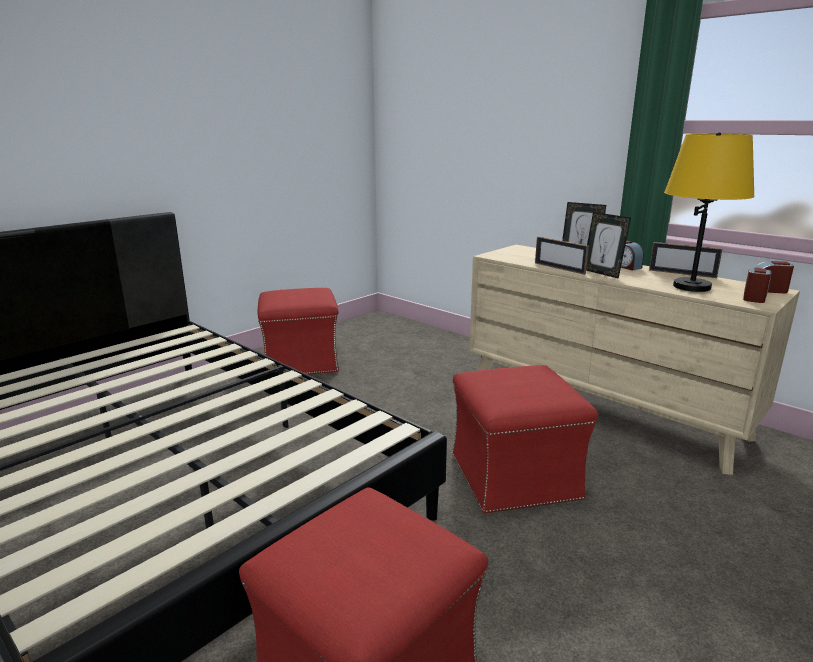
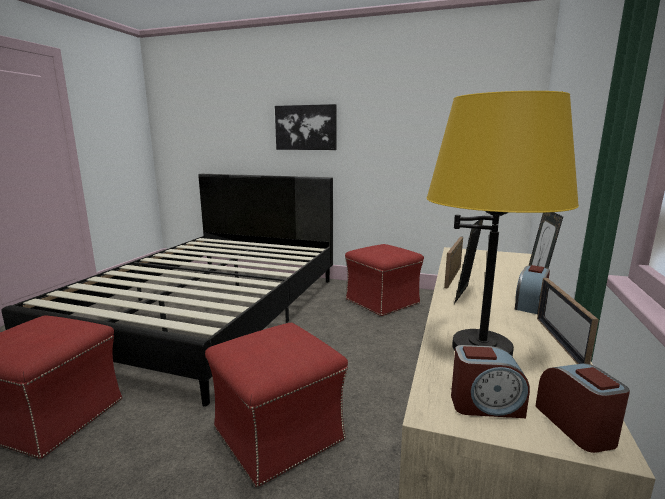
camera: 65 degrees right, 5 degrees down
(101, 131) = (306, 127): none -> picture

